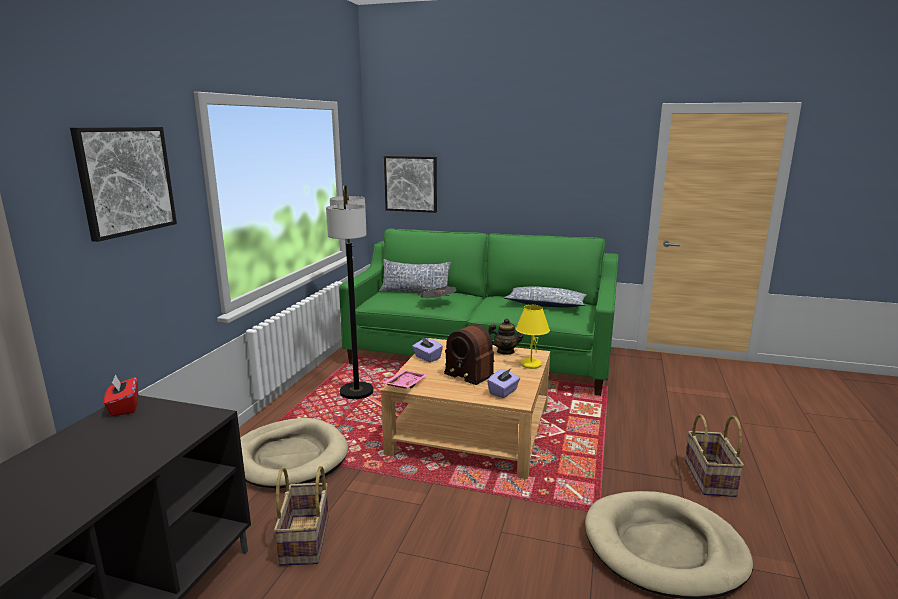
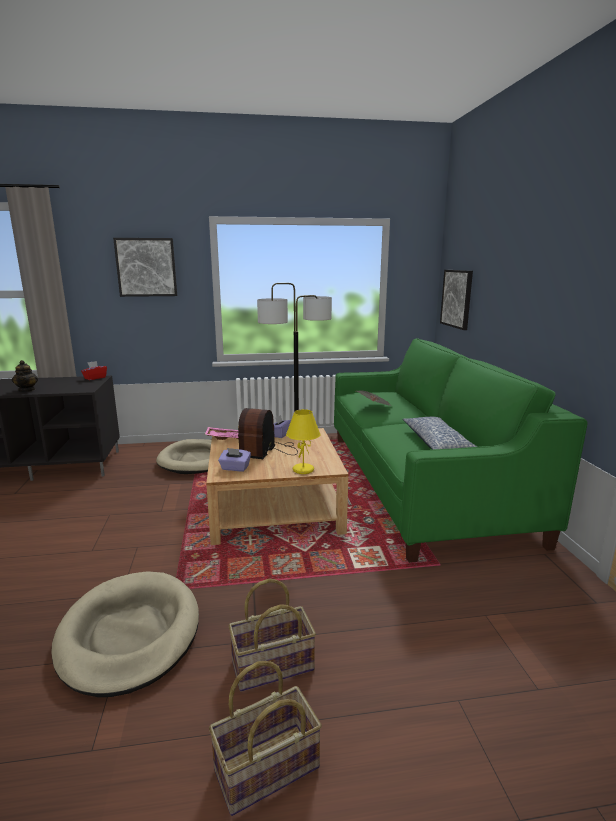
camera: 65 degrees right, 0 degrees up
(306, 540) = (115, 487): basket -> basket (267, 770)
(415, 292) = (393, 398): pillow -> none
(505, 352) = (323, 456): teapot -> teapot (27, 390)

